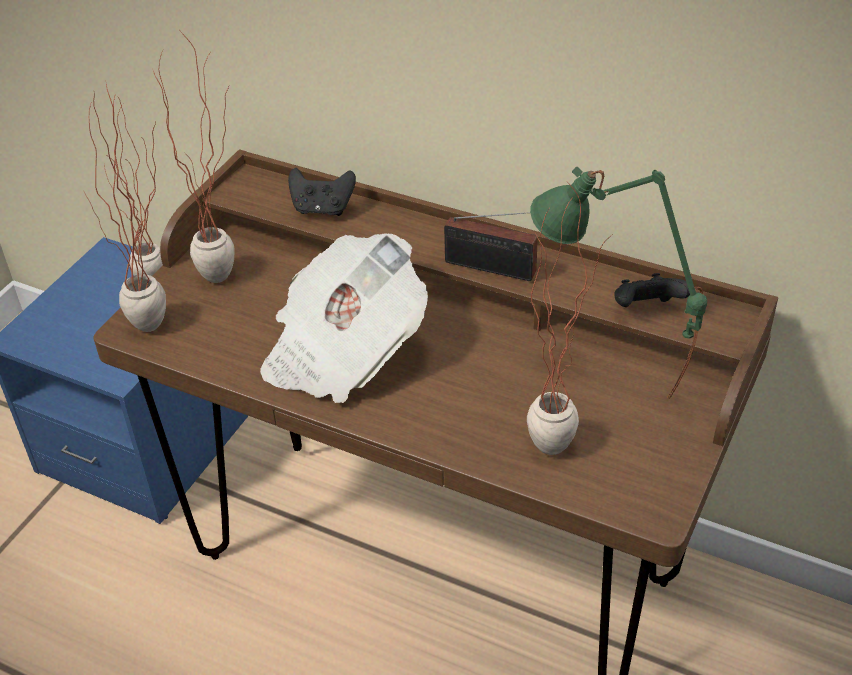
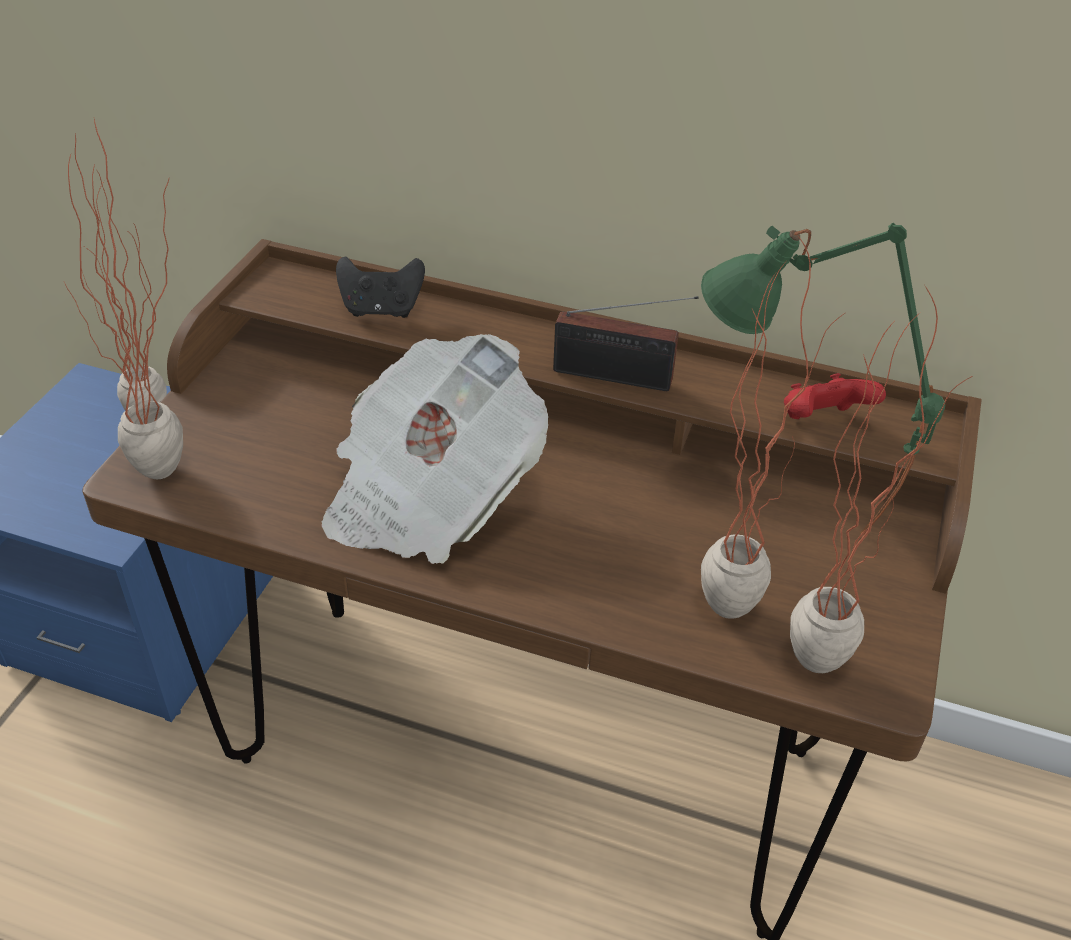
camera: 10 degrees left, 0 degrees up
(229, 271) = (262, 395): potted plant -> potted plant (828, 649)
(646, 310) = (822, 421): black game controller -> red game controller

